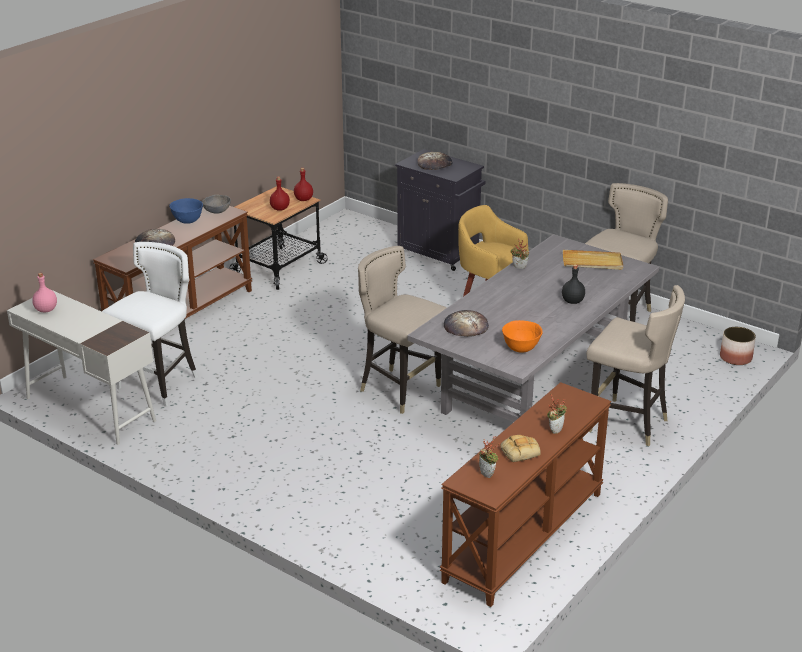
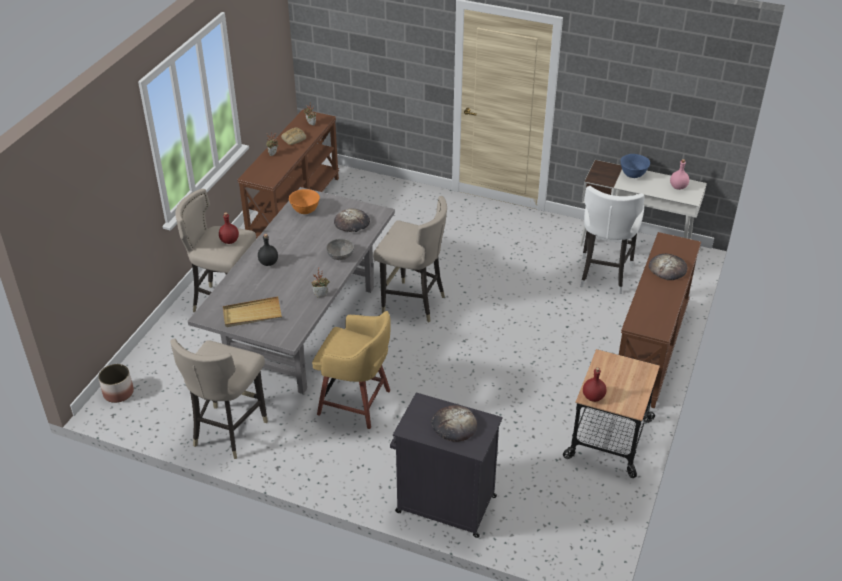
camera: 165 degrees right, 10 degrees up
(187, 221) = (667, 304): blue bowl -> blue bowl (633, 174)
(217, 211) = (652, 324): grey bowl -> grey bowl (340, 256)
(280, 208) = (607, 375): red bottle -> red bottle (229, 241)

